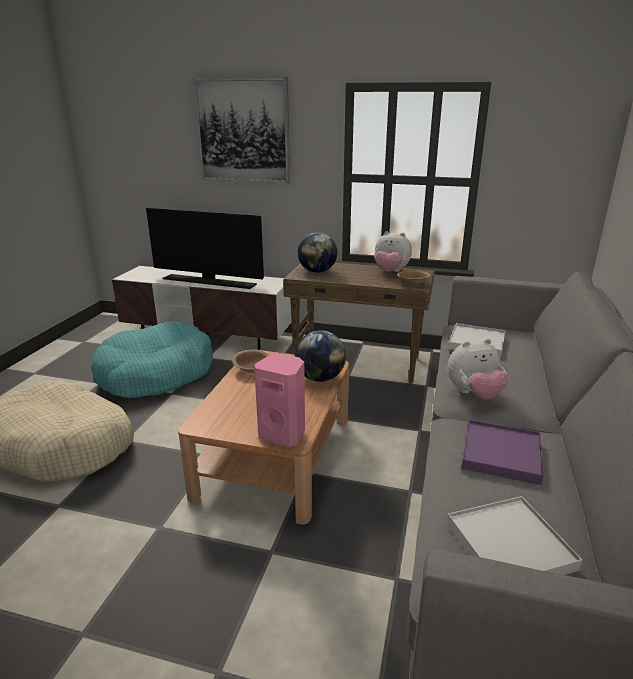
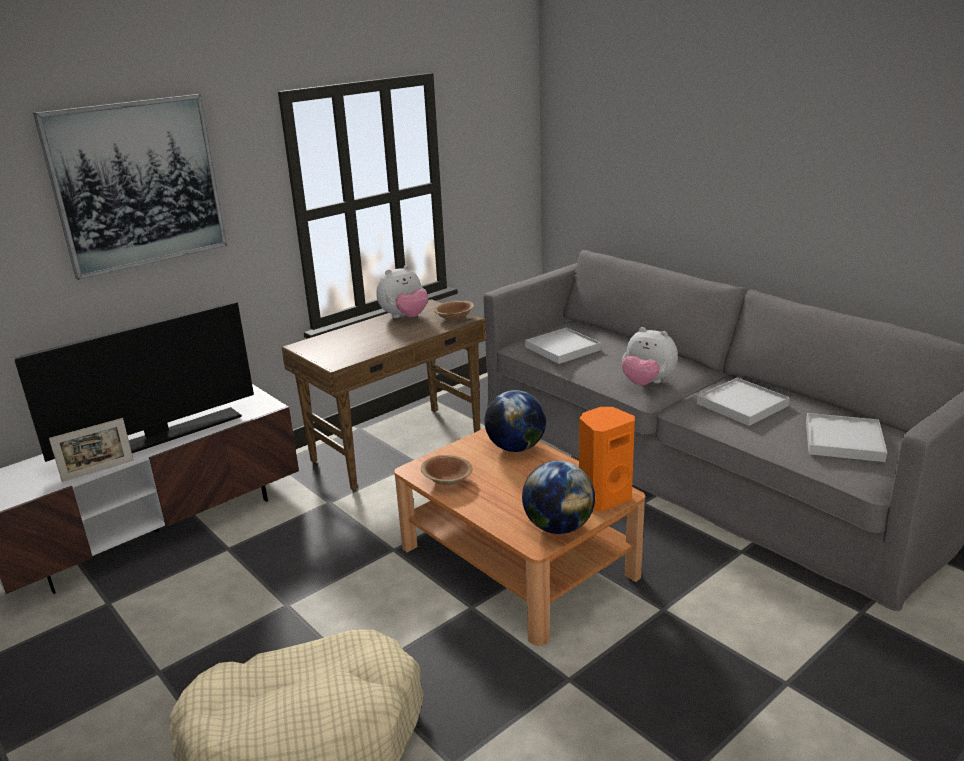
camera: 55 degrees left, 0 degrees up
(155, 373) = (207, 607): turquoise dog bed -> none
(168, 282) = (98, 471): none -> picture frame
(283, 434) = (603, 497): pink speaker -> orange speaker
(317, 271) = (339, 349): globe -> globe (558, 527)
(474, 394) = (647, 383): plush toy -> plush toy turned 105 degrees clockwise
(501, 454) = (742, 405): purple tray -> white tray

